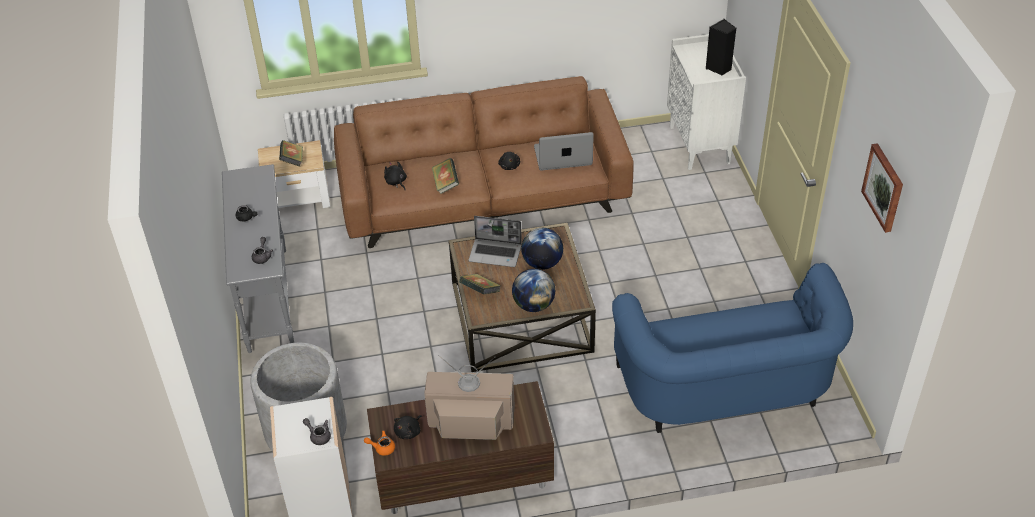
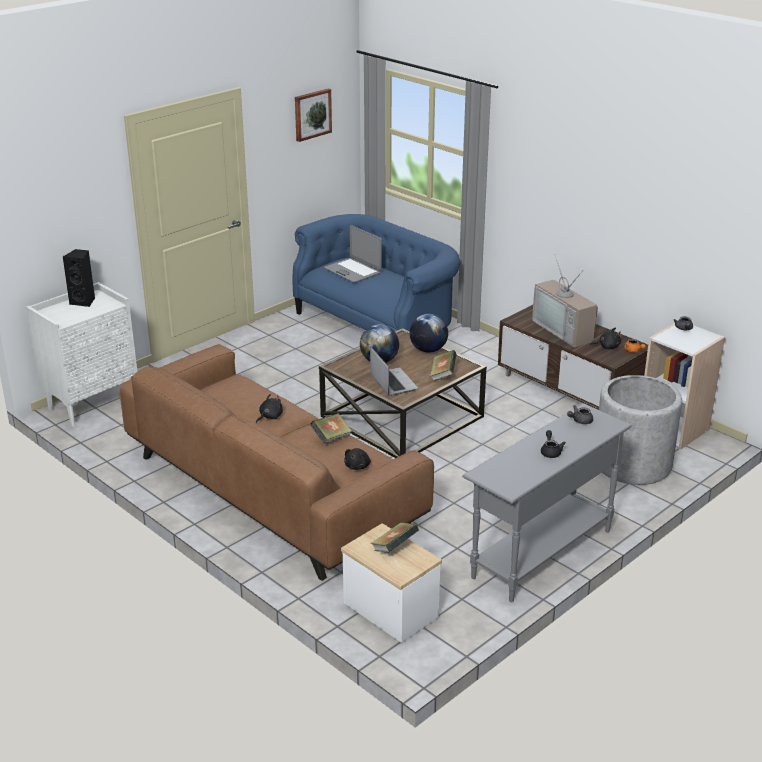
camera: 125 degrees left, 15 degrees down
(563, 156) = (231, 394): laptop -> laptop (353, 271)

